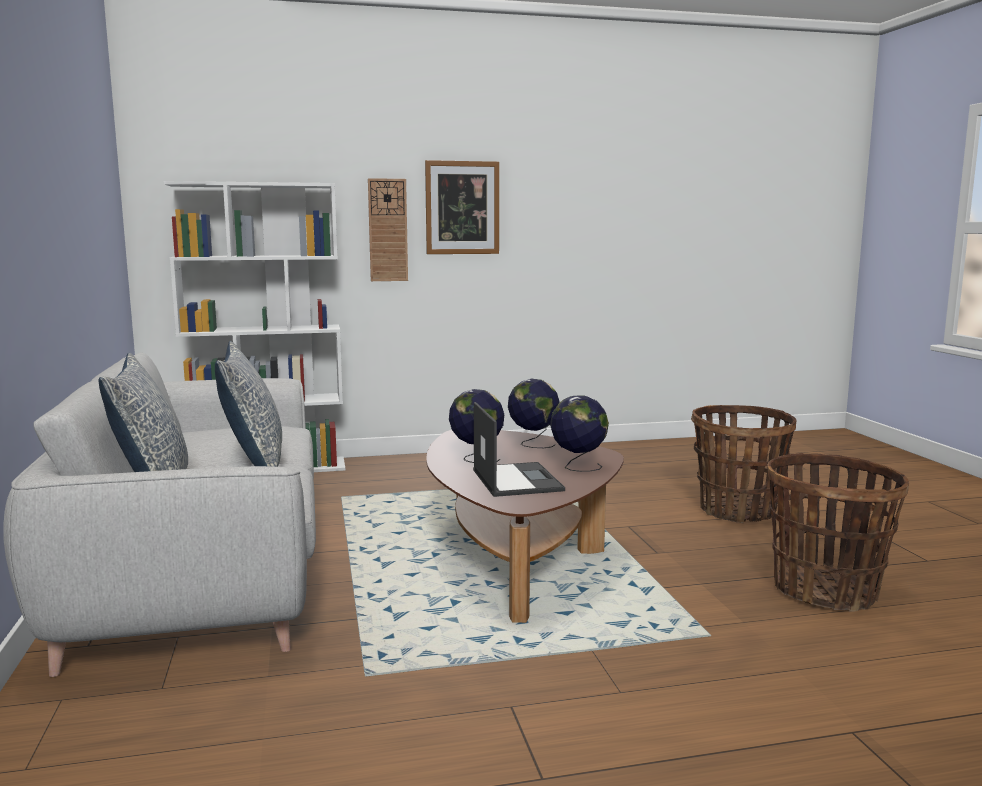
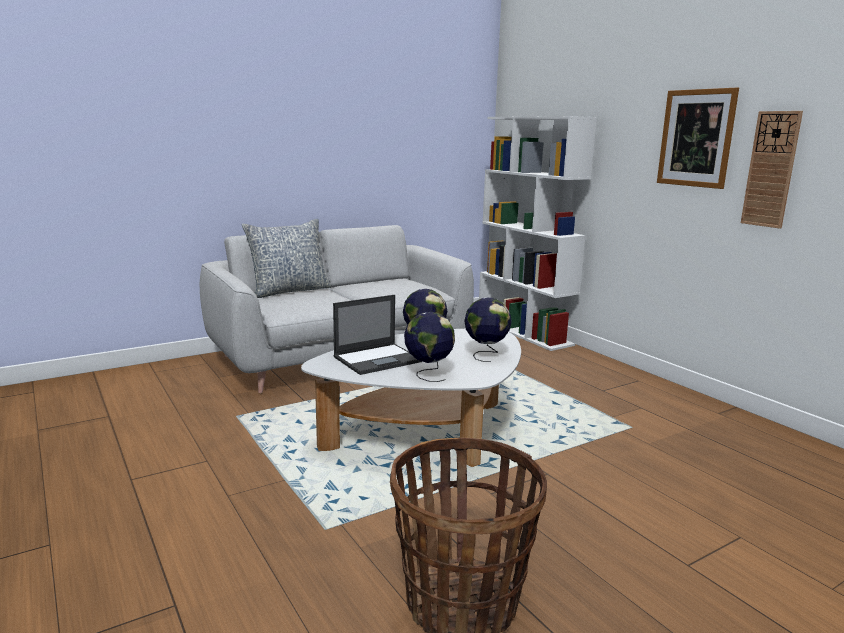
camera: 70 degrees right, 5 degrees up
(254, 462) = (349, 297): pillow -> none
(388, 230) = (632, 158): wall clock -> wall clock (771, 169)
(516, 559) = (427, 433): brown coffee table -> white coffee table
(737, 510) = (673, 538): basket -> none

